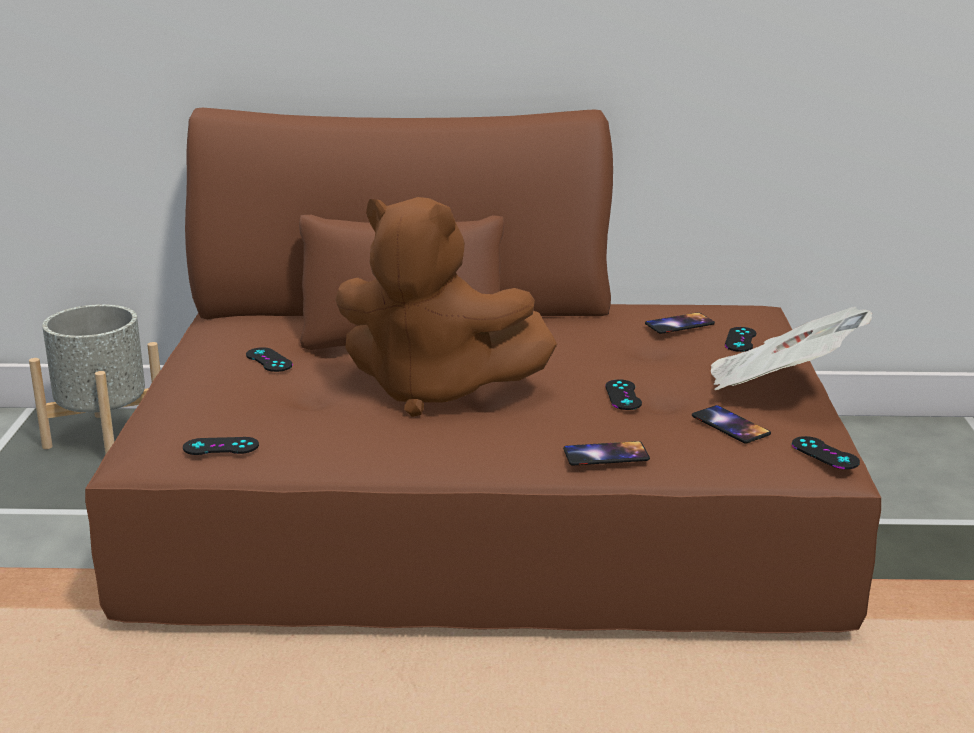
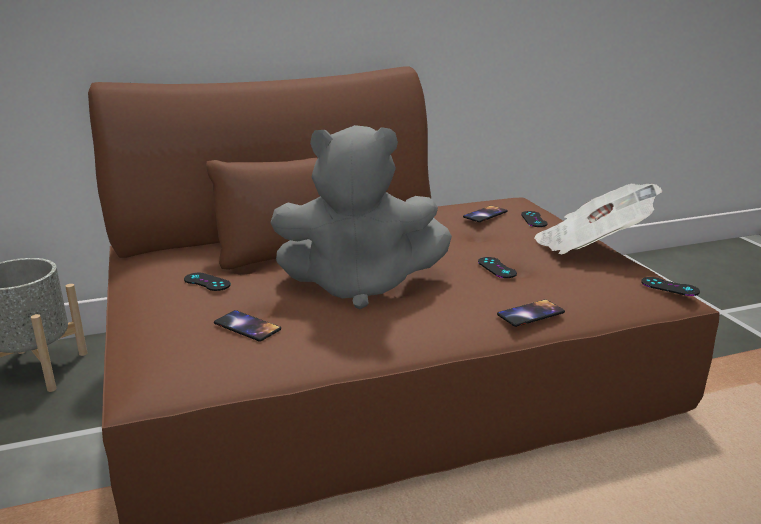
camera: 20 degrees left, 0 degrees up
(221, 447) = (220, 363): black game controller -> none
(435, 391) = (359, 286): brown plush toy -> grey plush toy
(730, 425) = (590, 277): phone -> phone (247, 326)

